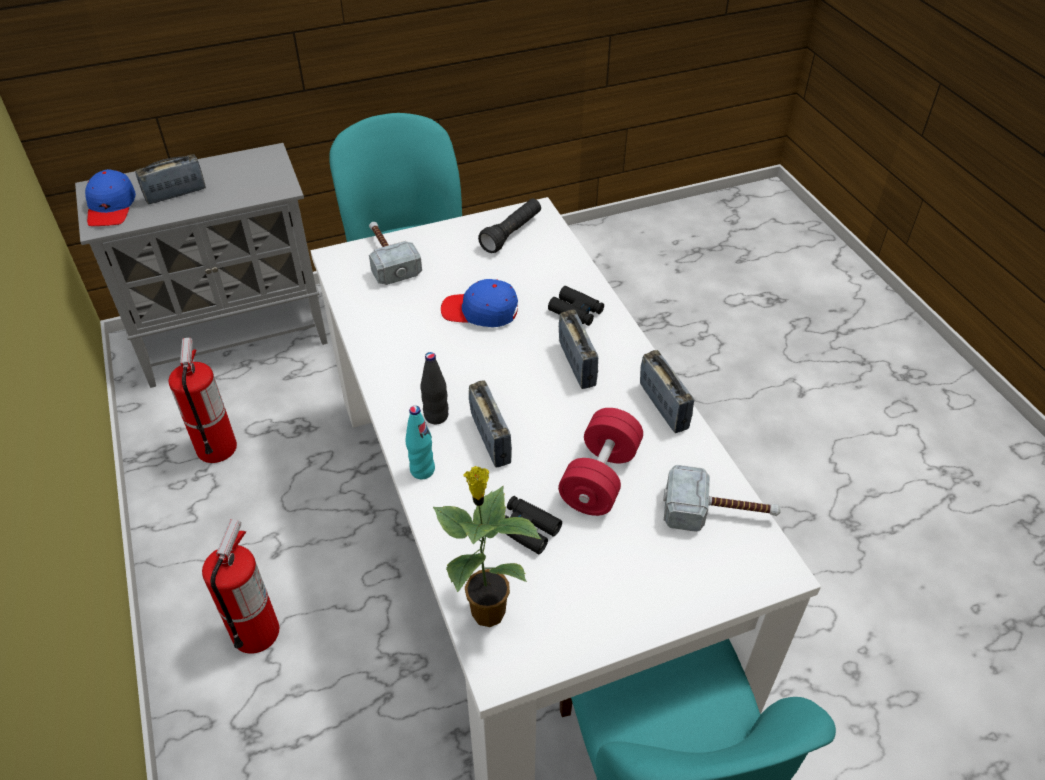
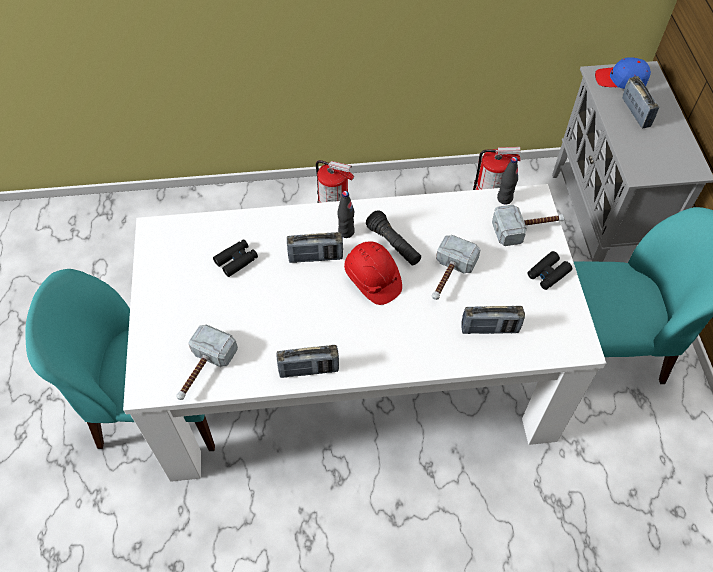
camera: 105 degrees right, 10 degrees up
(343, 280) = (504, 198): none -> black bottle
(422, 470) = (302, 218): turquoise bottle -> none
(480, 311) = (448, 276): blue cap -> hammer
(487, 610) = (191, 231): potted plant -> none
(508, 375) = (372, 279): none -> red hard hat
(511, 233) = (548, 319): black flashlight -> black flashlight (394, 245)
(576, 311) = (432, 341): black binoculars -> black binoculars (548, 274)
(577, 364) = (371, 325): radio -> radio (489, 329)
(600, 478) = (259, 310): red dumbbell -> none

